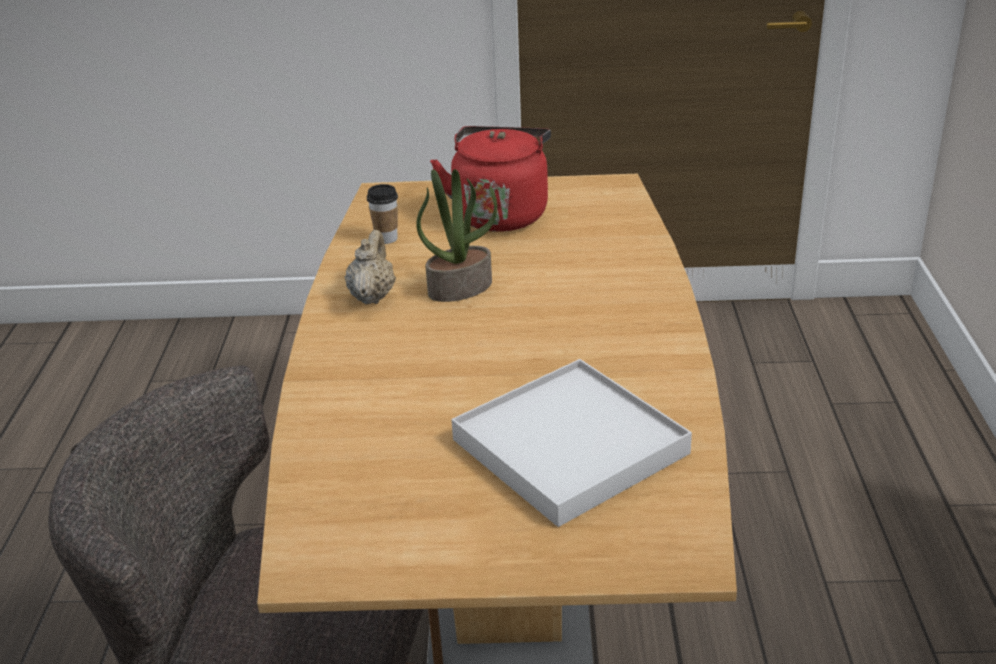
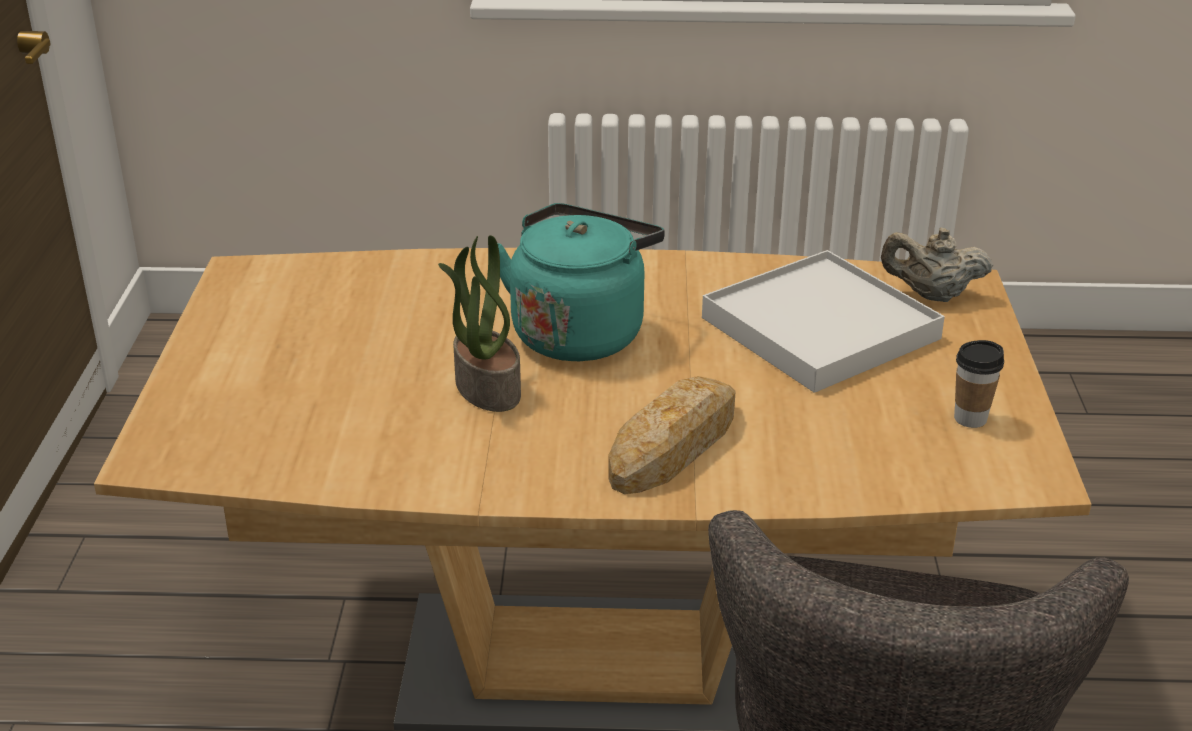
camera: 90 degrees left, 0 degrees up
(372, 296) = (490, 456): beige teapot -> beige teapot (932, 295)
(378, 369) = (675, 445): none -> bread
(386, 238) = (319, 450): cup -> cup (970, 418)
(500, 213) = (283, 356): red kettle -> none
(547, 320) = (580, 332): none -> turquoise kettle

